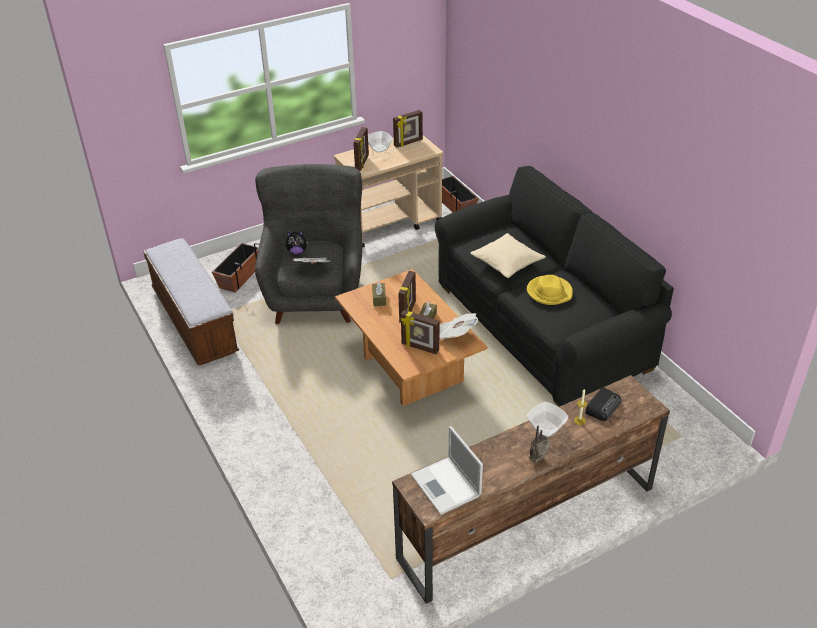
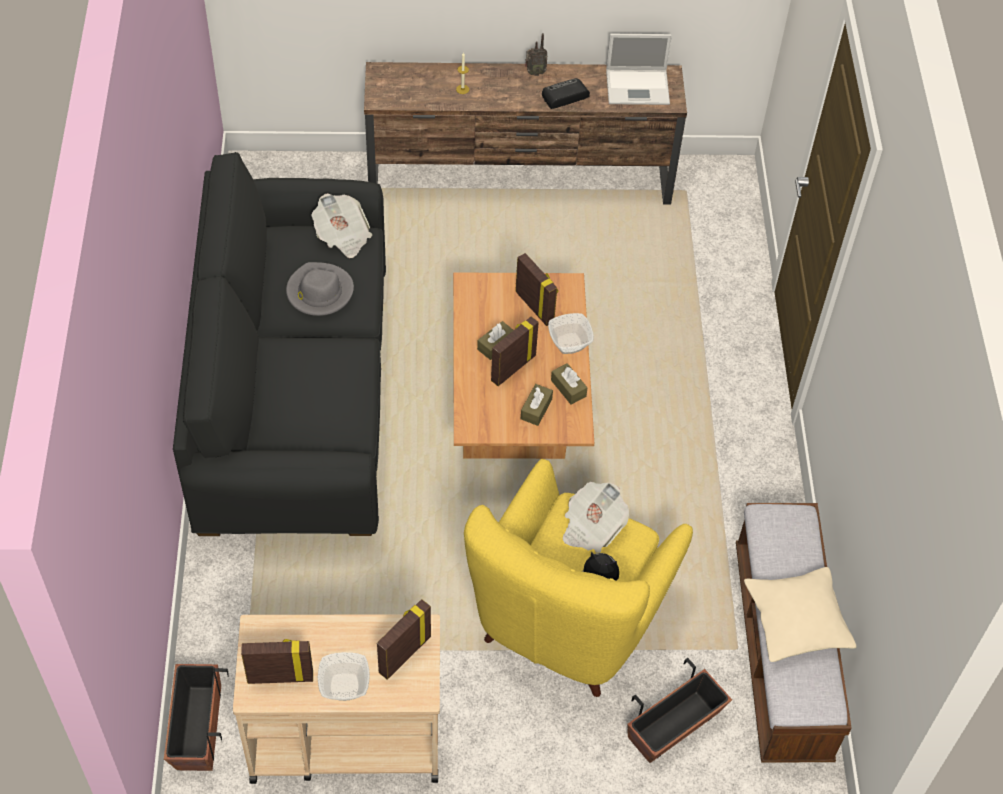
camera: 155 degrees left, 15 degrees up
(316, 294) = (569, 618): grey armchair -> yellow armchair
(367, 314) = (568, 388): none -> brown tissue box
(446, 486) = (639, 87): laptop -> laptop turned 90 degrees clockwise
(455, 334) = (478, 305): newspaper -> newspaper (342, 236)
(507, 263) = (327, 367): beige pillow -> beige pillow (796, 621)
(546, 429) = (502, 95): bowl -> bowl (568, 343)
(549, 292) = (319, 292): yellow hat -> grey hat
(603, 406) = (426, 92): radio -> radio (564, 96)

